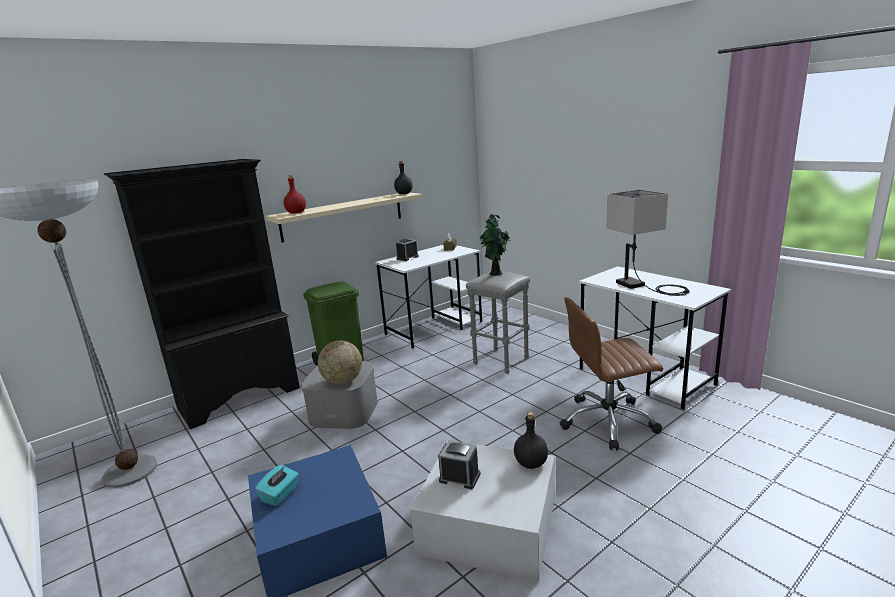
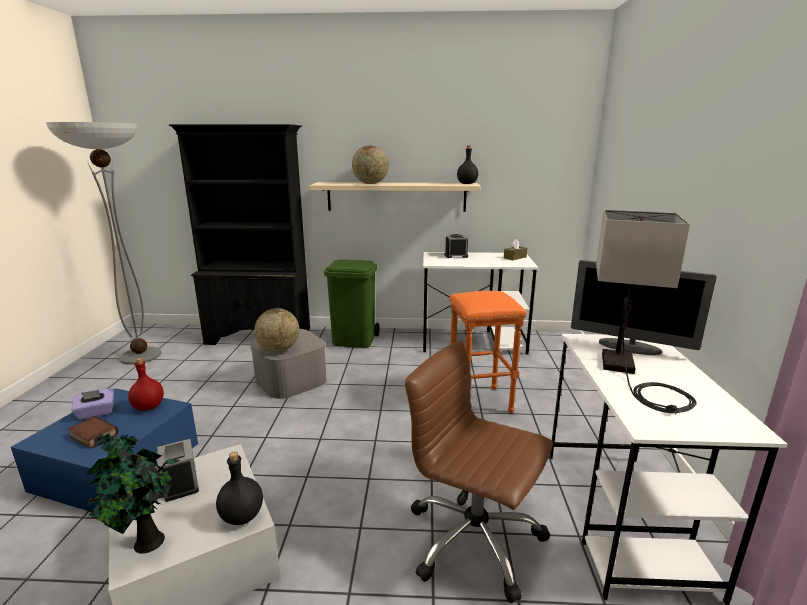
camera: 40 degrees right, 0 degrees up
(280, 495) = (96, 413): turquoise tissue box -> purple tissue box
(296, 213) = (337, 183): red bottle -> red bottle (149, 407)
(319, 504) = (92, 436): none -> book
(327, 207) = (370, 183): none -> globe
(496, 274) = (486, 294): potted plant -> potted plant (146, 544)
(499, 360) = (478, 401): grey stool -> orange stool
(619, 275) = (630, 347): none -> monitor

